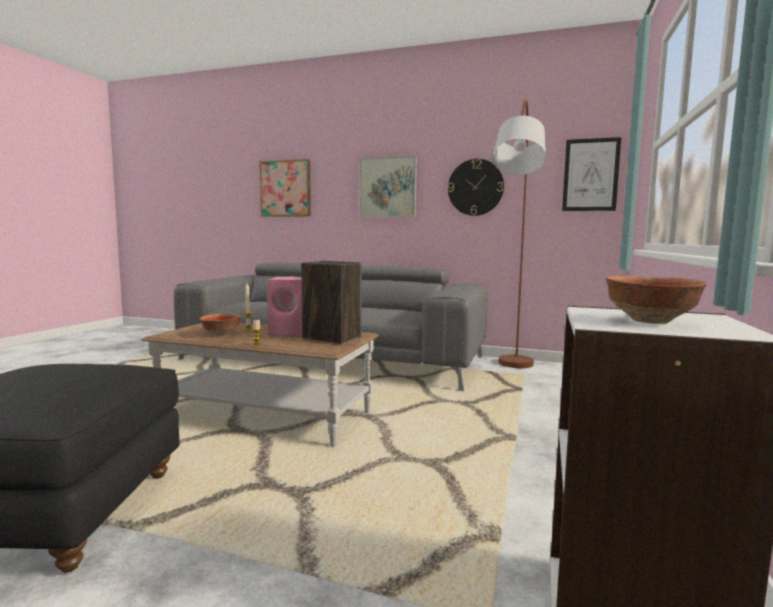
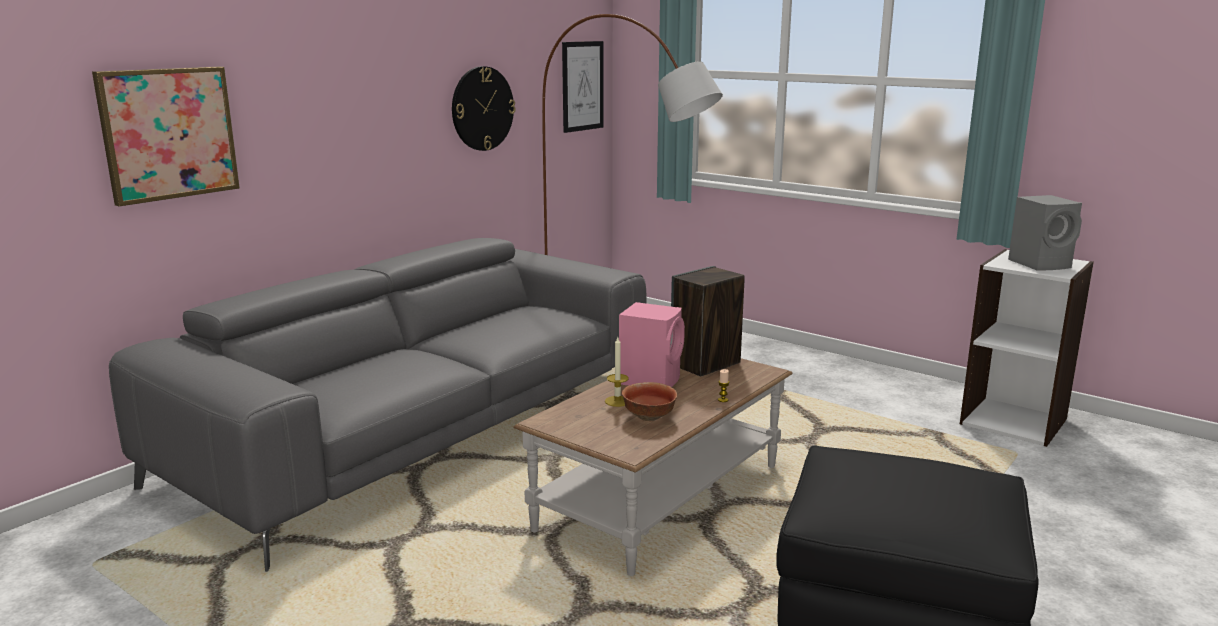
camera: 70 degrees left, 10 degrees up
(387, 187) = (370, 117): picture -> none
(652, 321) = (1041, 264): bowl -> grey speaker

